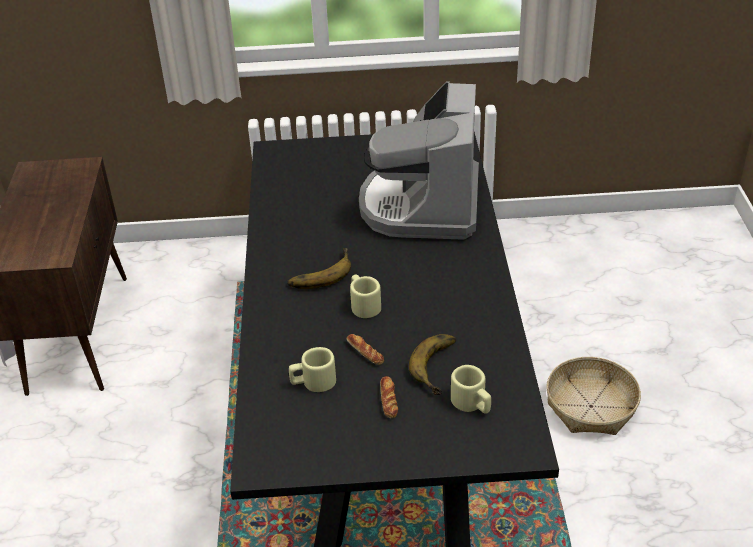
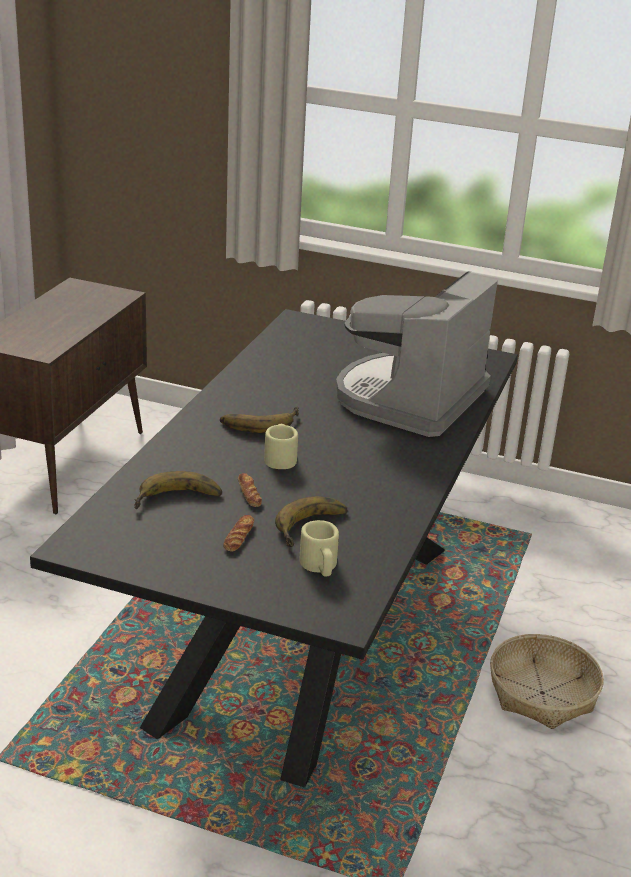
camera: 20 degrees right, 10 degrees down
(313, 382) = (178, 501): beige mug -> banana

